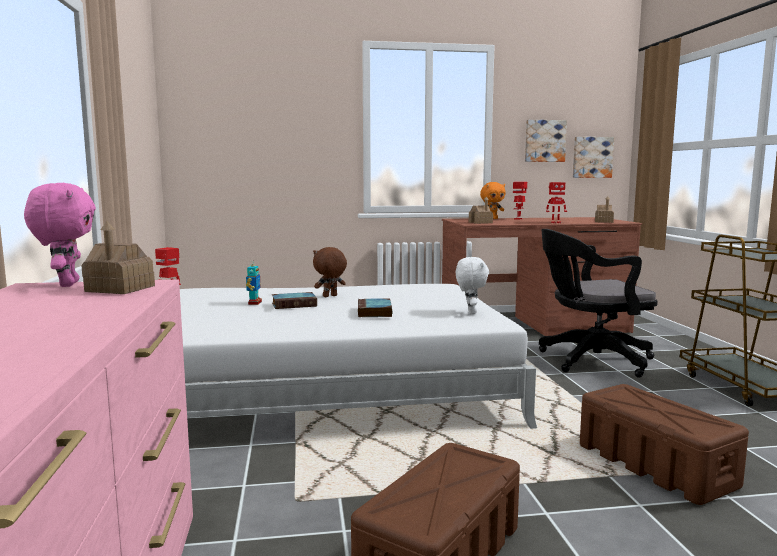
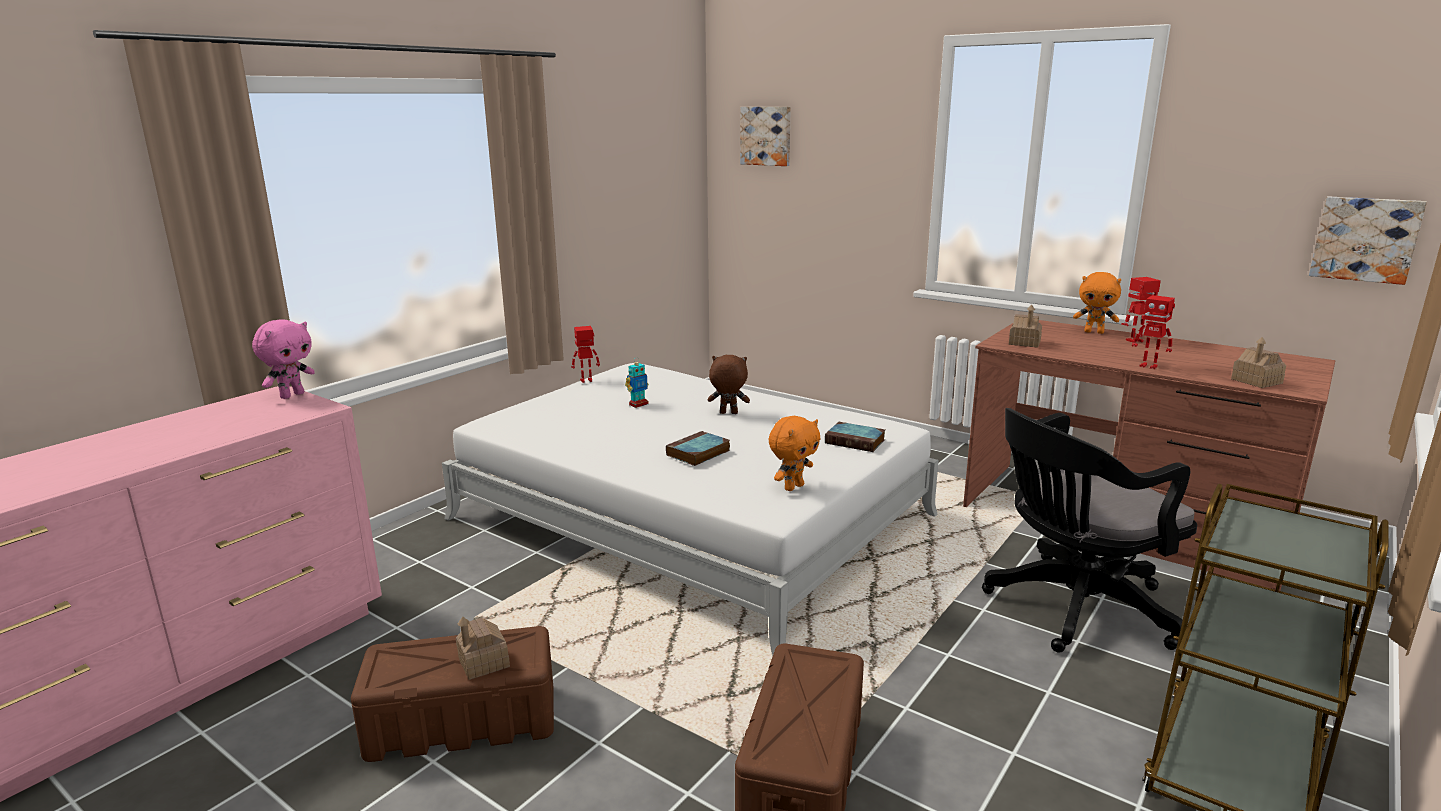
camera: 45 degrees right, 10 degrees up
(120, 289) = (291, 411): toy house -> toy house (483, 662)
(295, 304) = (662, 417): book -> book (856, 441)
(470, 312) = (793, 487): white plush toy -> orange plush toy
(544, 141) = (1255, 201): picture -> picture (766, 136)
(590, 360) = (1072, 608): black office chair -> black office chair turned 60 degrees counterclockwise

